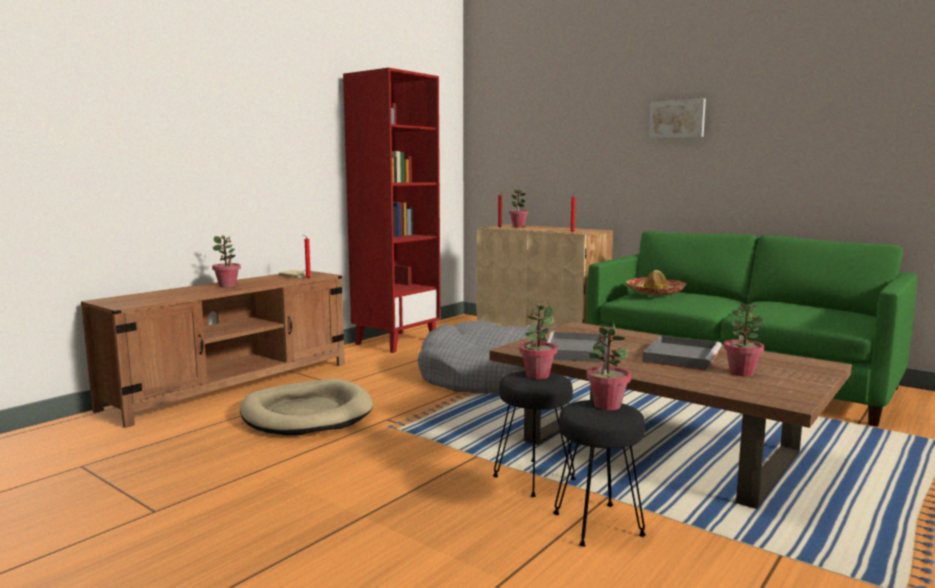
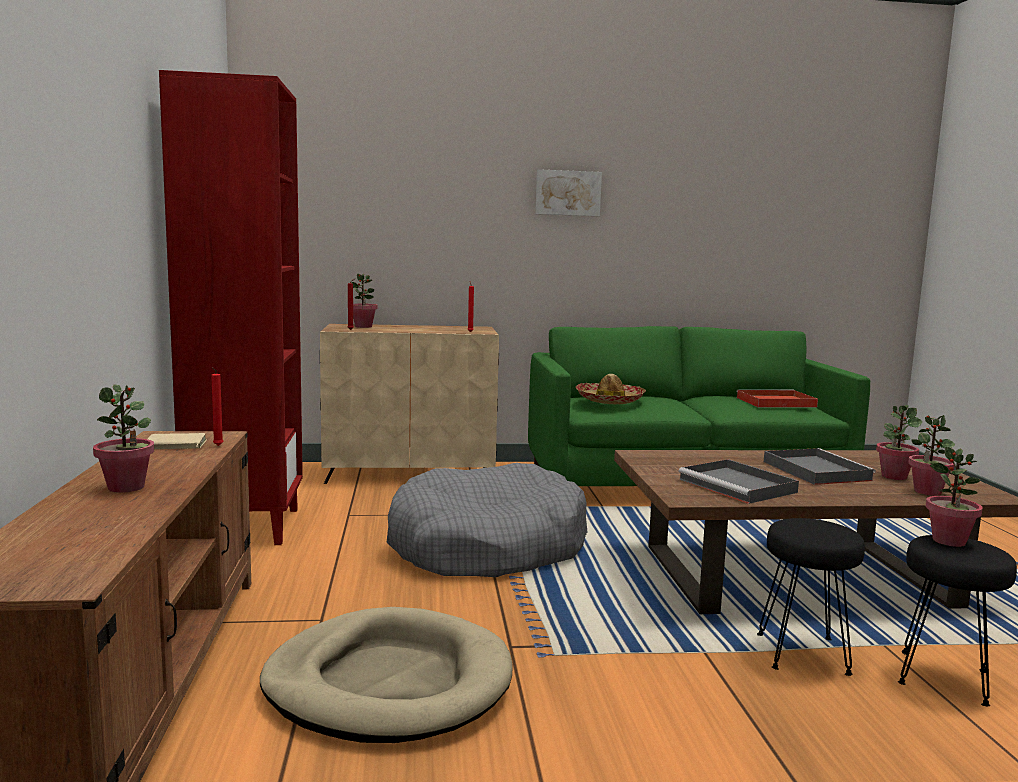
camera: 45 degrees left, 0 degrees up
(537, 375) = (807, 525): potted plant -> potted plant (927, 491)
(818, 312) = (774, 402): none -> red tray

